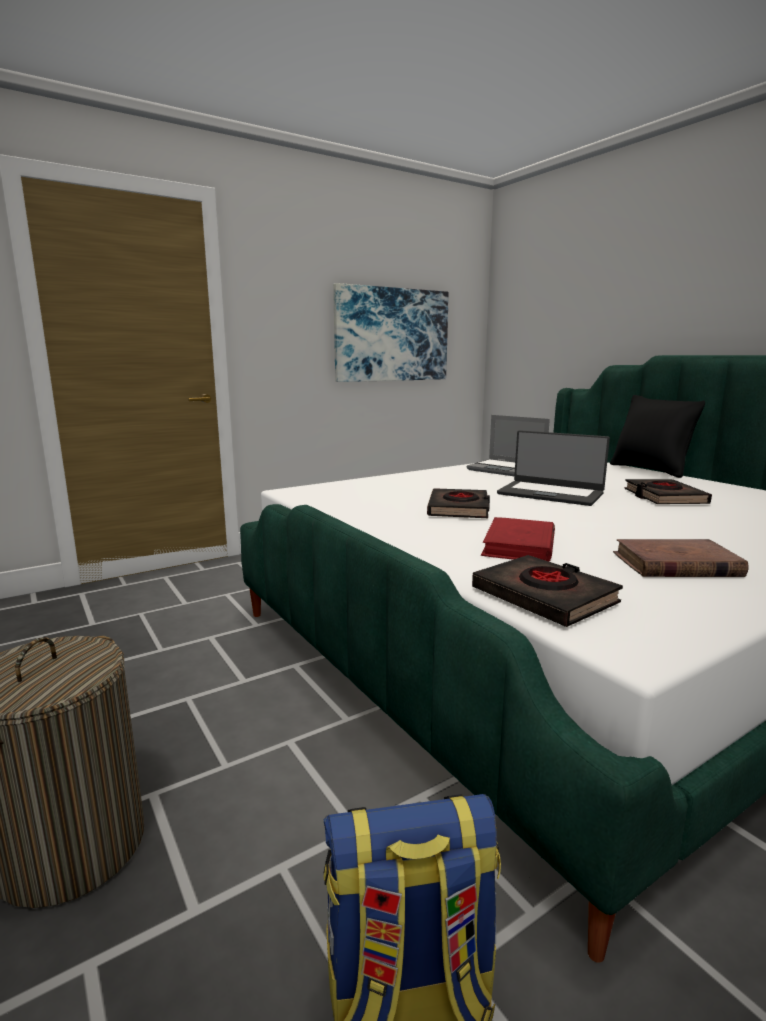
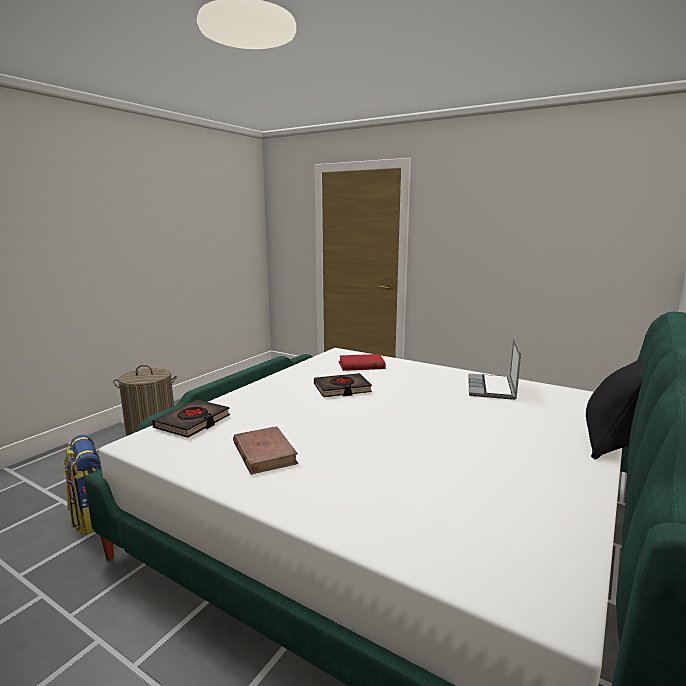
camera: 65 degrees right, 0 degrees up
(392, 335) = (546, 251): picture -> none
(519, 545) = (275, 410): red book -> red book (361, 365)
(550, 493) = (423, 408): laptop -> none
(664, 497) = (473, 450): black book -> none

